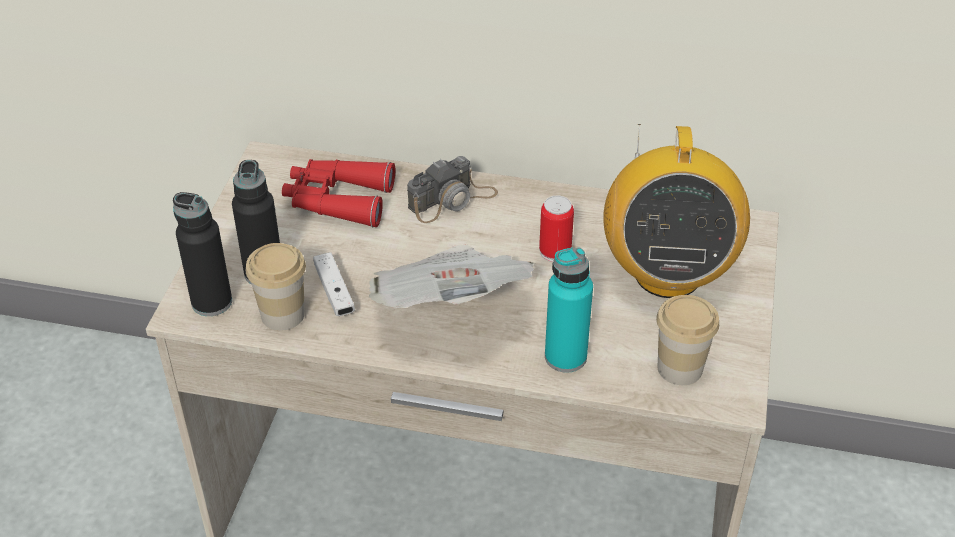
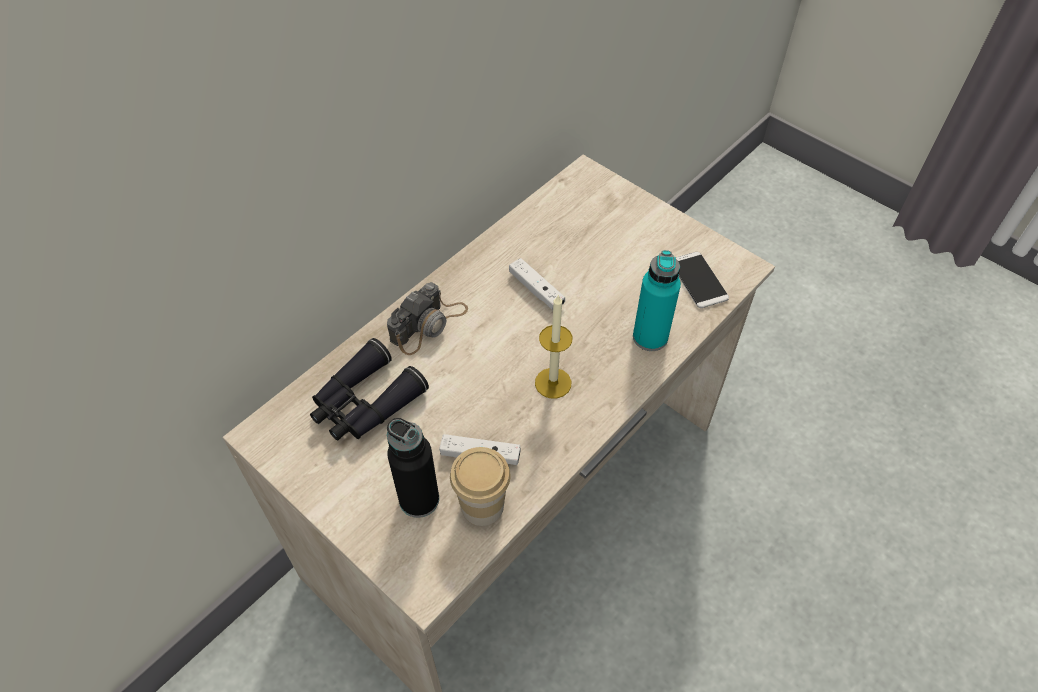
camera: 60 degrees left, 10 degrees up
(212, 302) = (427, 557): black bottle -> none
(337, 200) = (365, 403): red binoculars -> black binoculars
(450, 307) = (553, 383): newspaper -> candle
(452, 200) = (429, 324): camera -> camera turned 45 degrees clockwise
(555, 252) = (536, 290): can -> white game controller
(667, 274) = (603, 240): radio -> none
(680, 368) = (698, 280): cup -> phone

